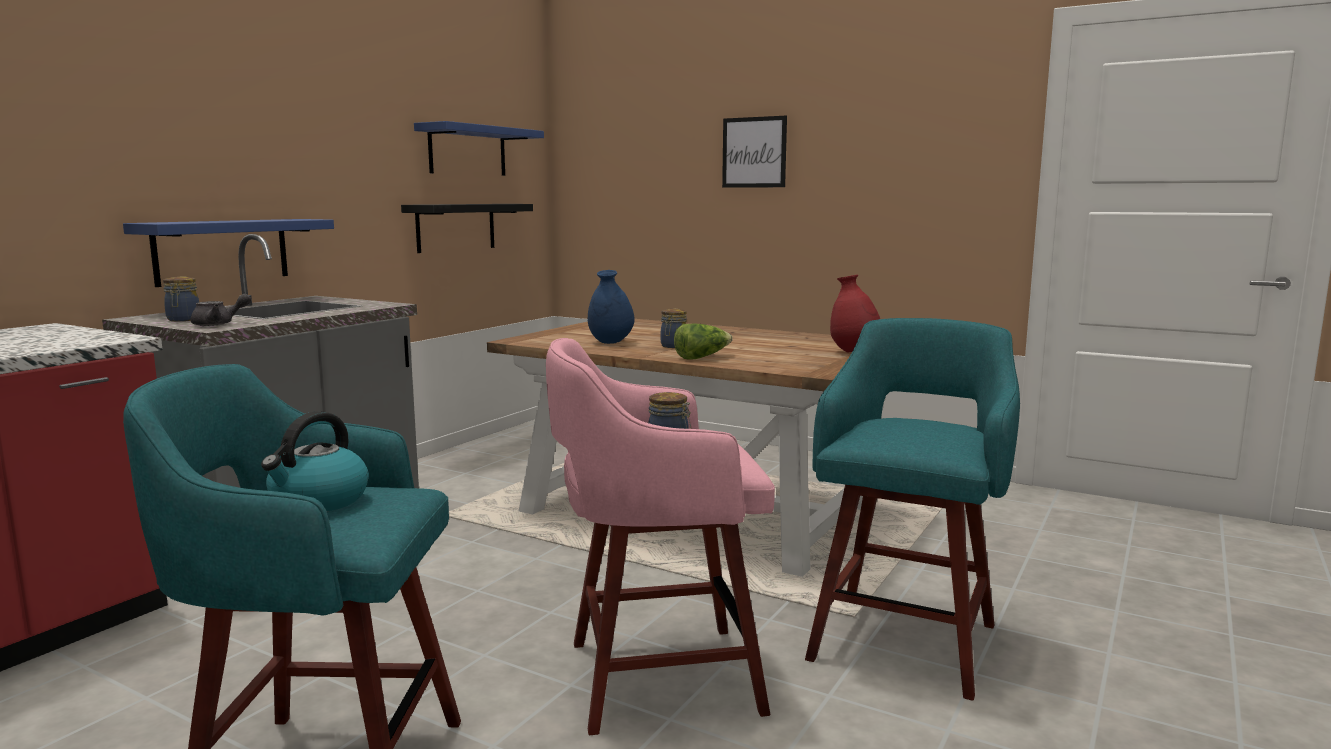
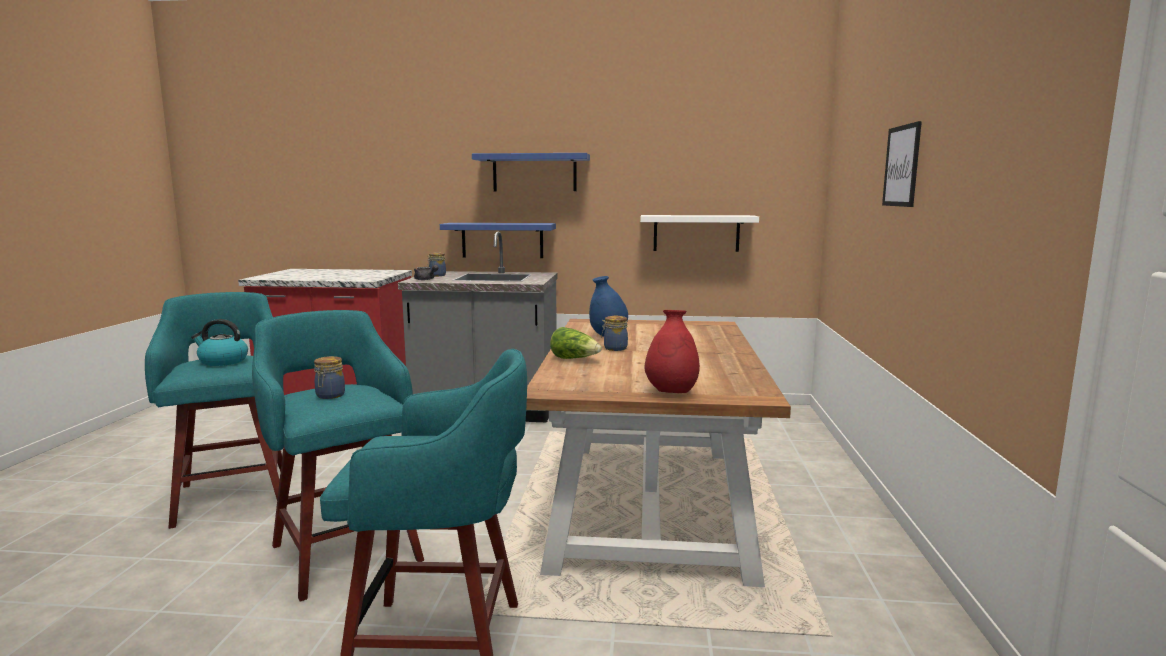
camera: 65 degrees right, 0 degrees up
(456, 227) = (696, 233): black shelf -> white shelf
(467, 151) = (715, 172): blue shelf -> blue shelf (534, 173)
(656, 677) = (345, 550): pink stool -> turquoise stool

